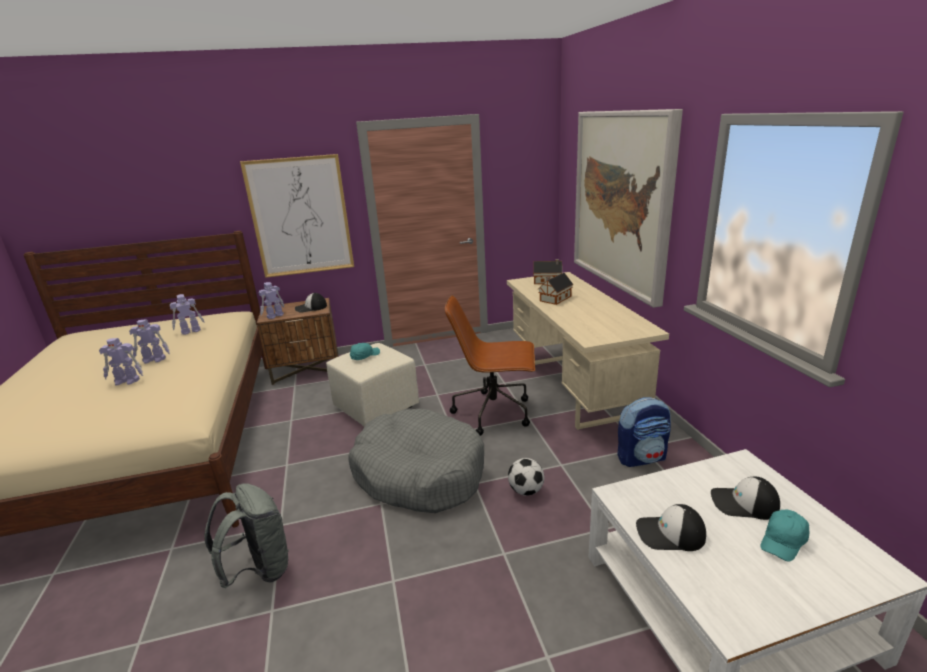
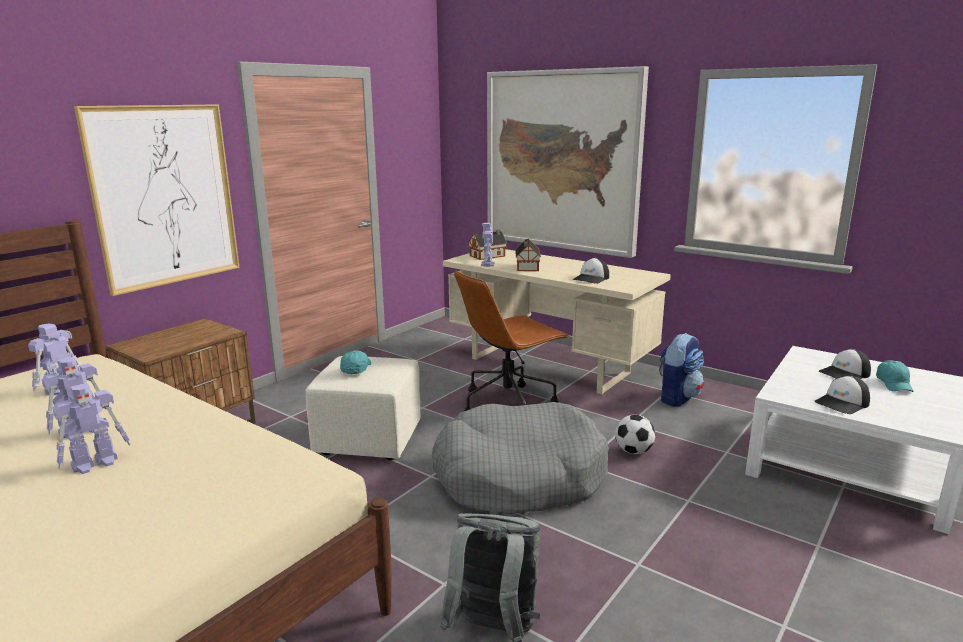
camera: 40 degrees left, 5 degrees down
(274, 316) = (159, 350): toy robot -> toy robot (487, 264)
(311, 308) = (202, 332): cap -> cap (591, 278)

